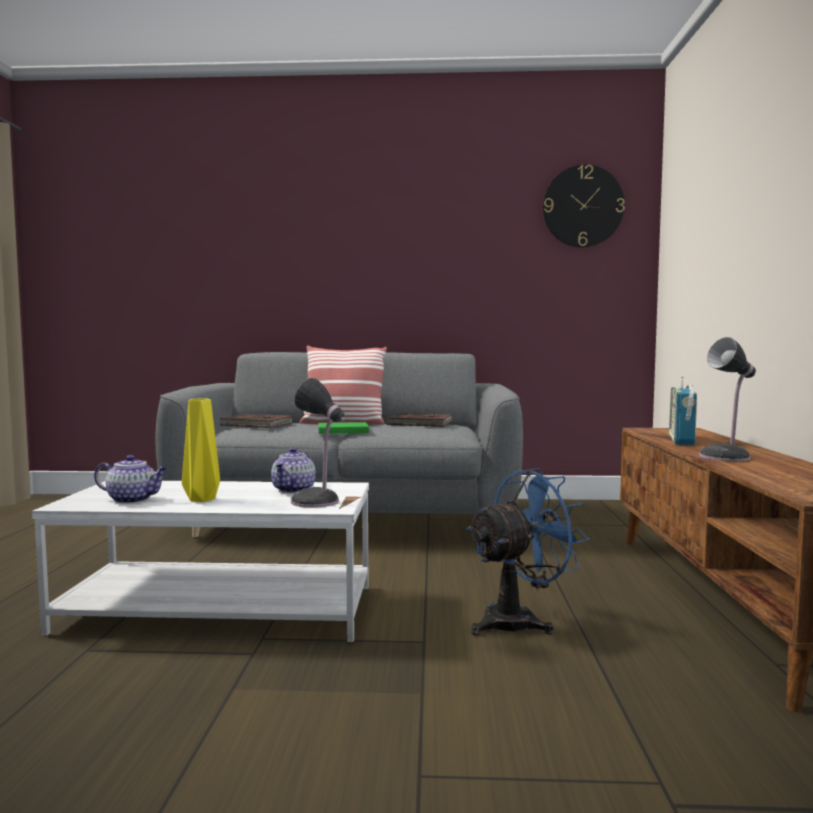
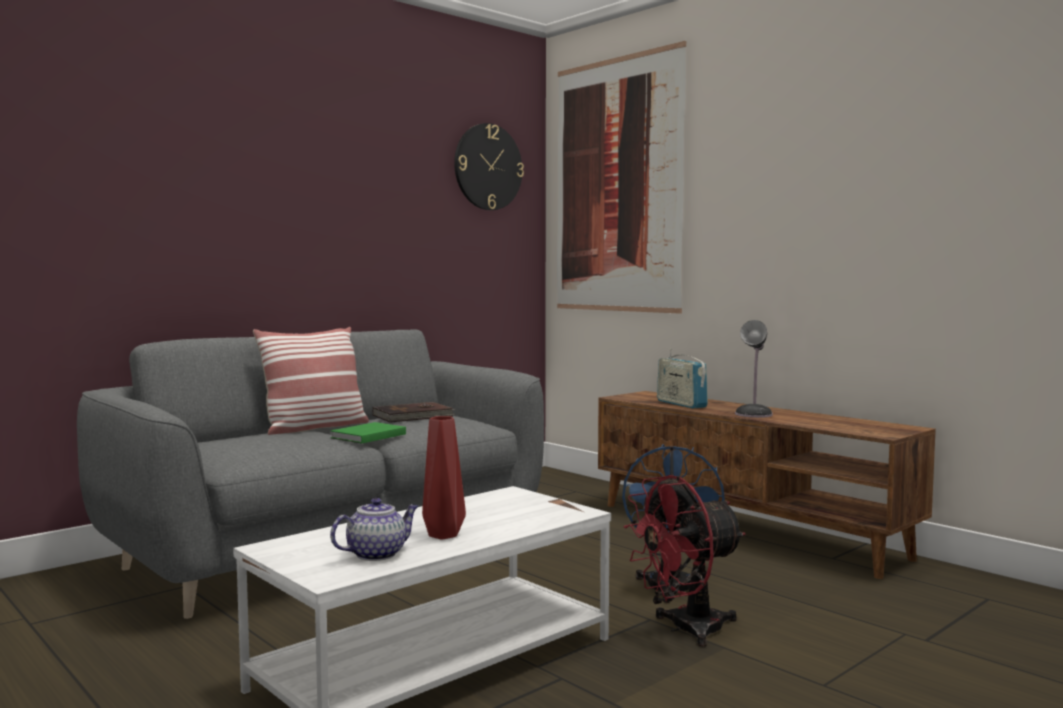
camera: 45 degrees left, 0 degrees up
(202, 499) = (441, 535): yellow vase -> red vase
(257, 424) = (241, 444): brown book -> none
(294, 490) = (484, 506): teapot -> none
(317, 502) = (547, 511): table lamp -> none
(429, 662) = (685, 629): none -> red fan
(697, 204) = (617, 185): none -> picture

